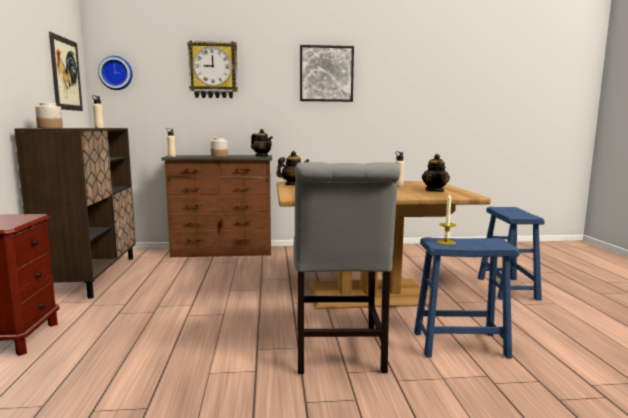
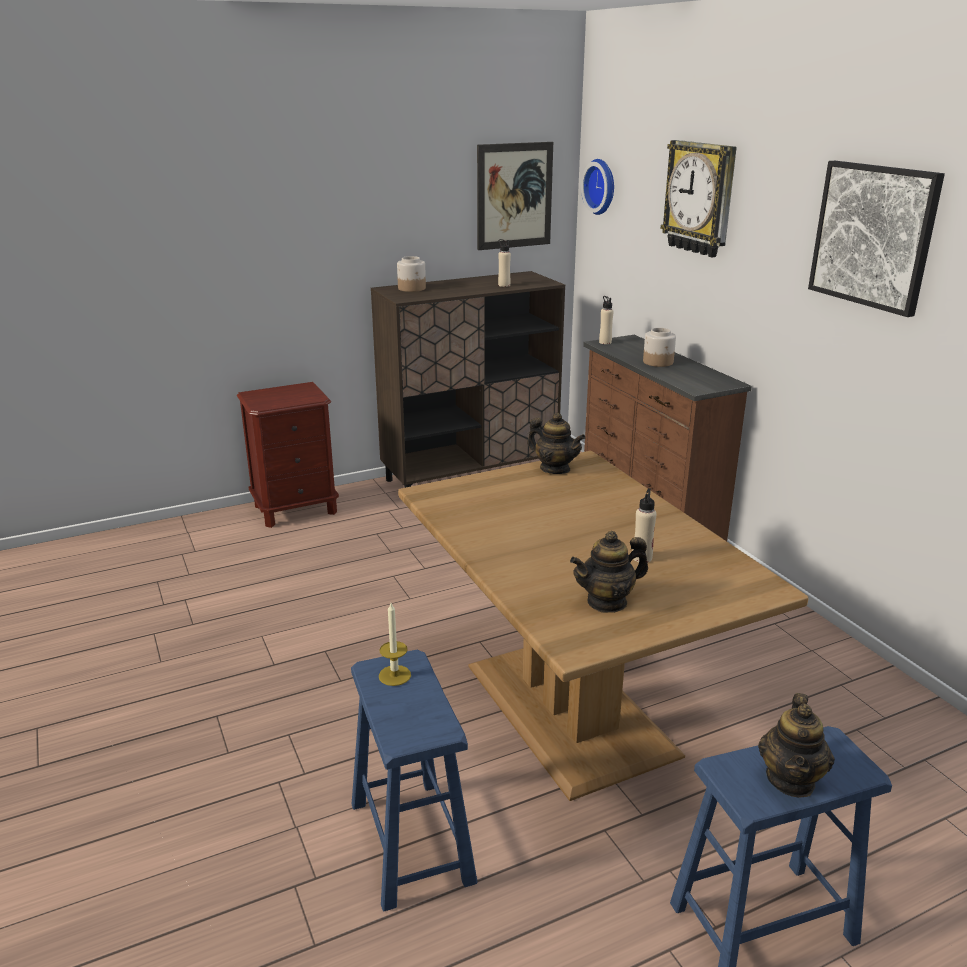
camera: 70 degrees right, 15 degrees up
(262, 156) = (700, 386): teapot -> teapot (791, 780)
(338, 353) = (337, 717): grey chair -> none

